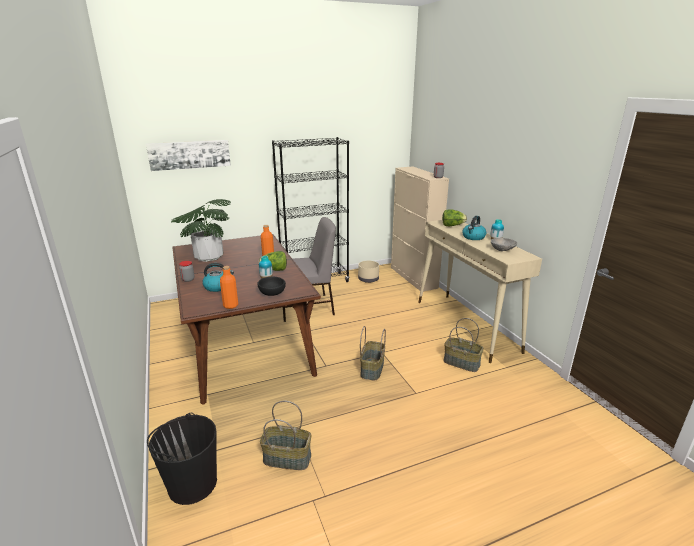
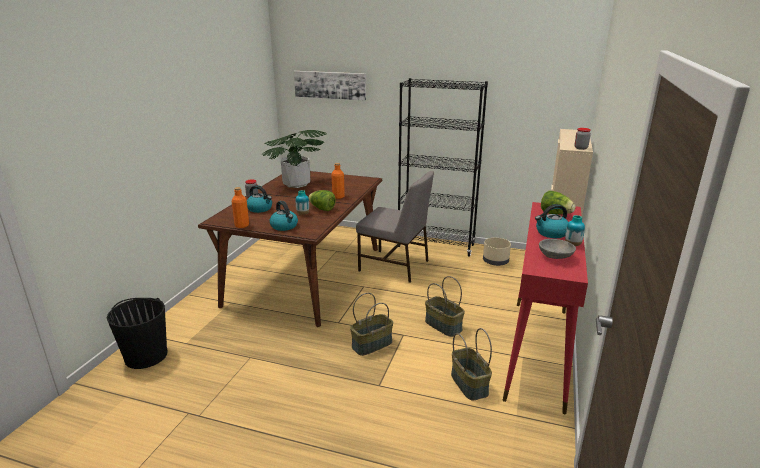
camera: 40 degrees right, 0 degrees up
(271, 293) = (284, 226): black bowl -> kettle
(288, 458) = (214, 375): basket -> basket (444, 325)
(466, 325) = (537, 351): beige console table -> red console table

